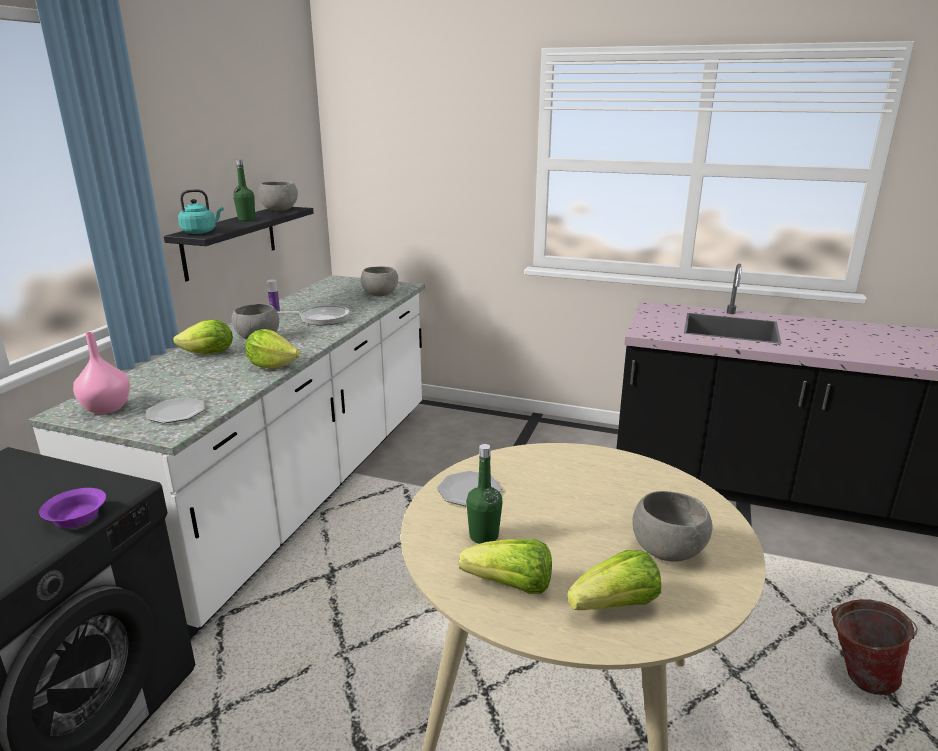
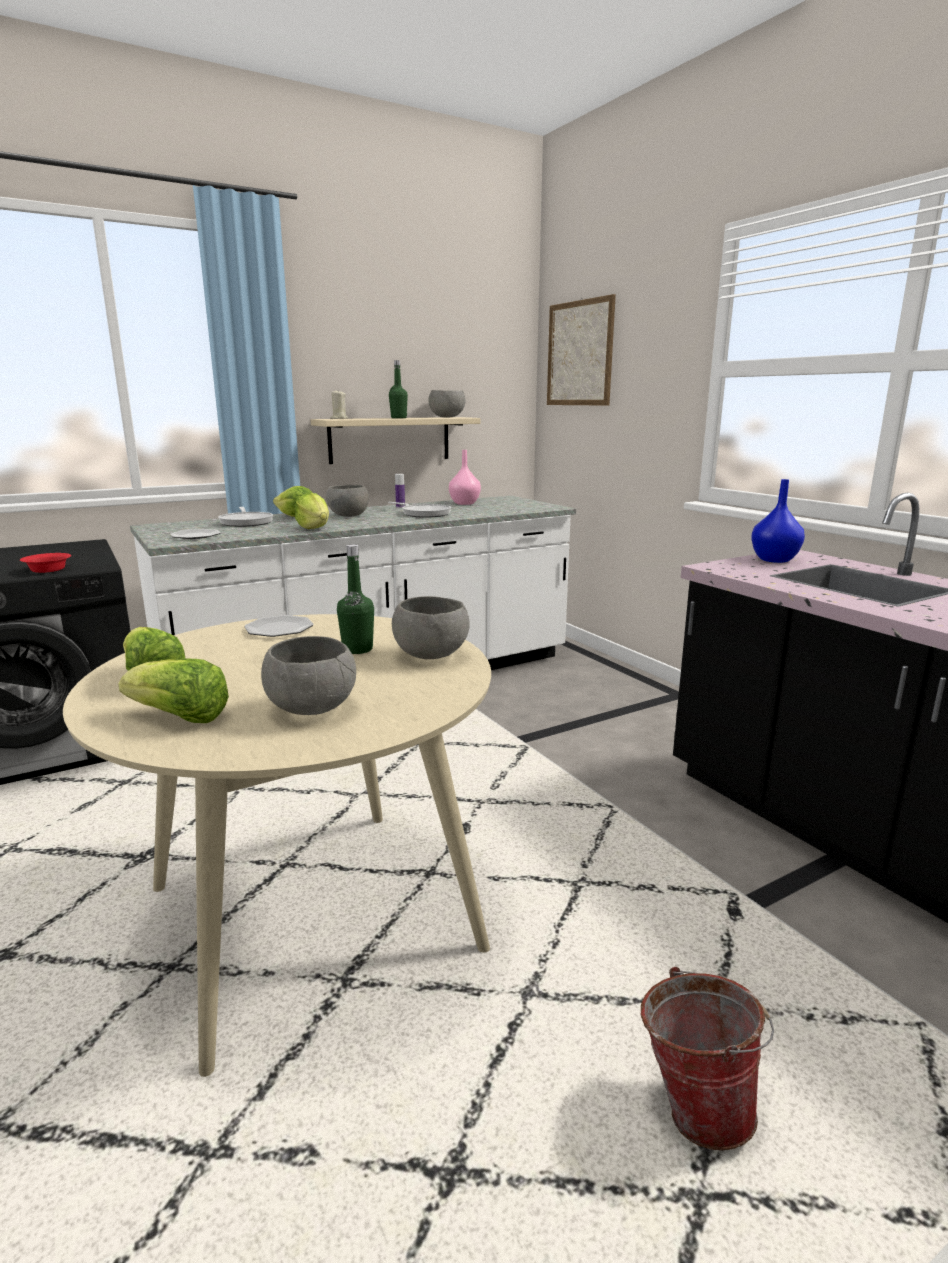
camera: 40 degrees right, 5 degrees down
(78, 518) = (48, 570): purple bowl -> red bowl
(108, 408) = (172, 528): pink vase -> pink vase (465, 503)
(172, 375) = (246, 522): none -> frying pan
(201, 232) = (339, 418): turquoise kettle -> beige candle
(230, 241) = (390, 439): black shelf -> beige shelf
(380, 294) = (513, 508): grey bowl -> grey bowl (431, 655)
(382, 136) = (580, 352): none -> picture
(484, 536) = (216, 652): green bottle -> green bottle (357, 649)
(655, 316) = (773, 559): none -> blue vase

